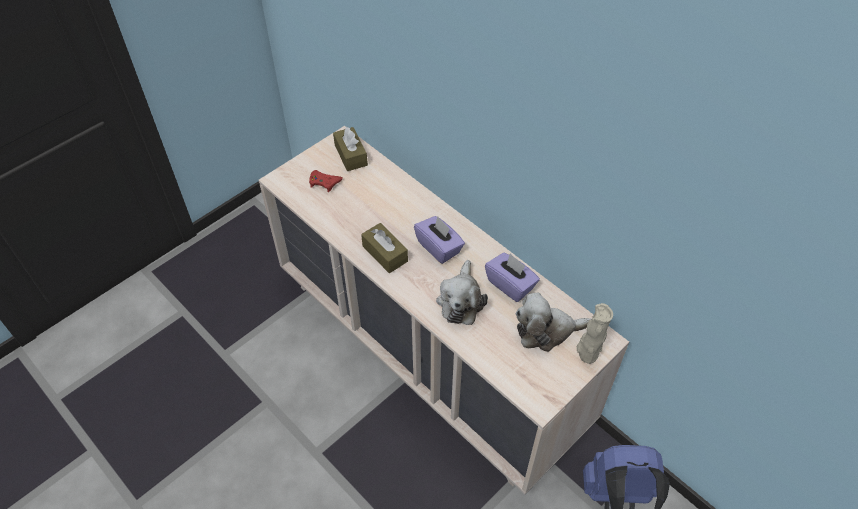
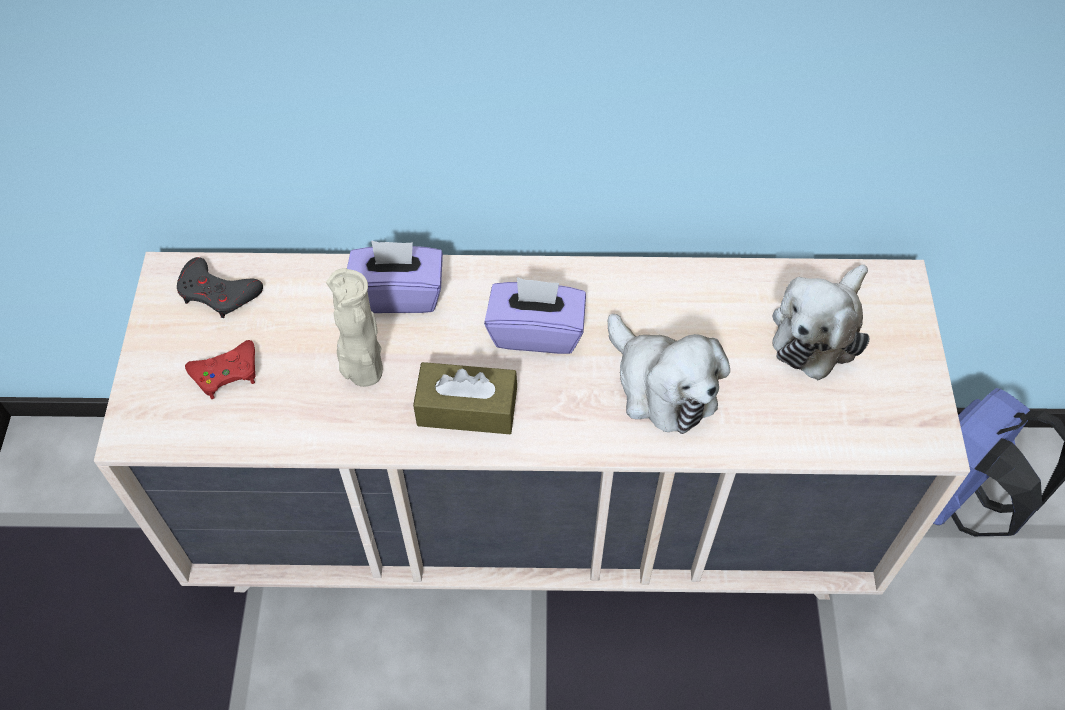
camera: 45 degrees left, 5 degrees up
(351, 155) = (218, 293): brown tissue box -> grey game controller
(510, 284) = (697, 305): purple tissue box -> purple tissue box (398, 294)
(587, 355) = (902, 322): beige vase -> beige vase (364, 374)

